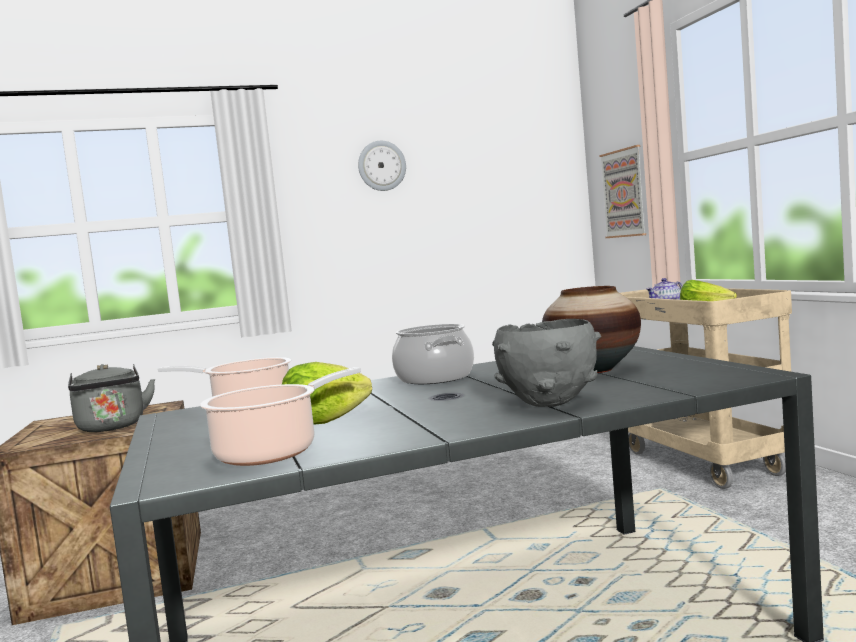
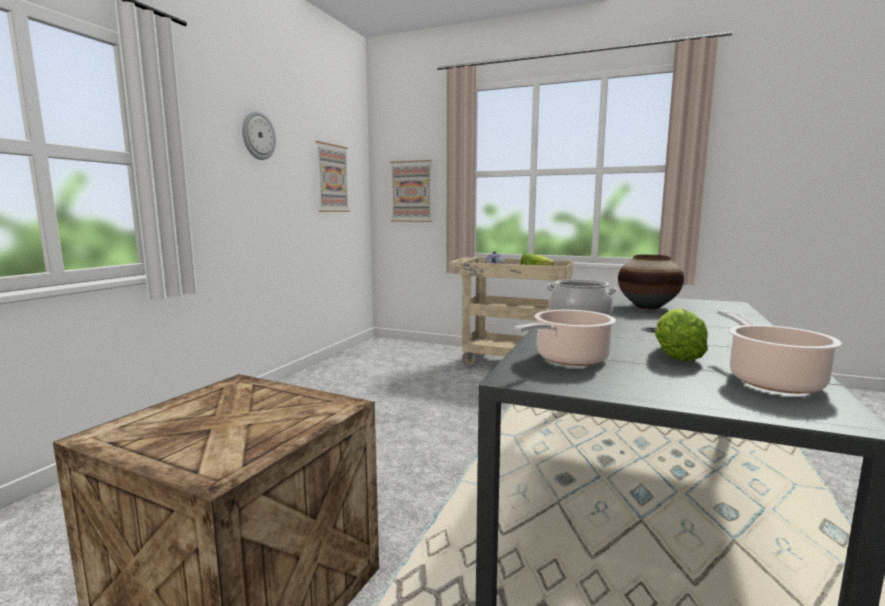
camera: 50 degrees left, 5 degrees up
(112, 427) = (279, 416): grey kettle -> none
(505, 193) = (332, 178): none -> picture
(549, 402) = (726, 326): grey bowl -> none

